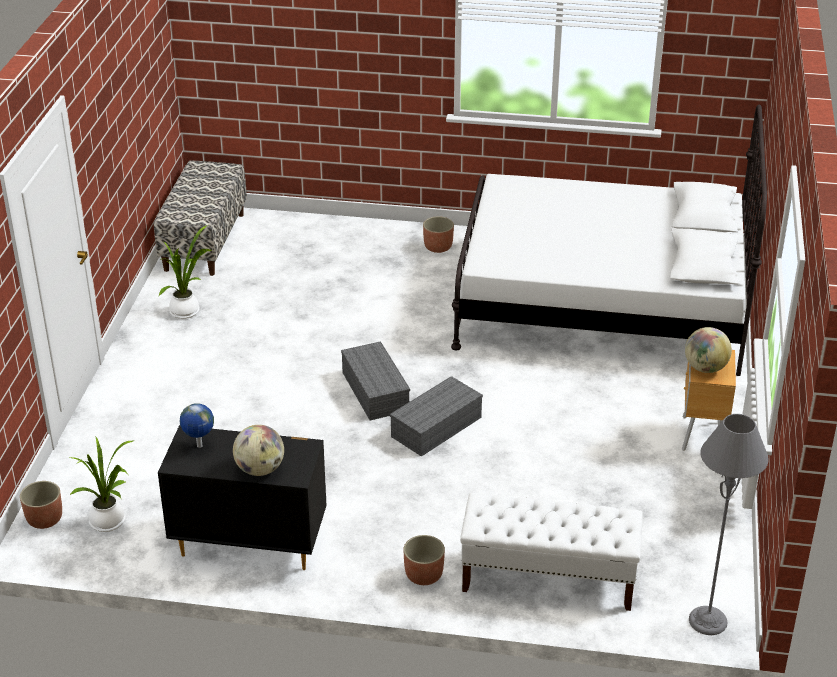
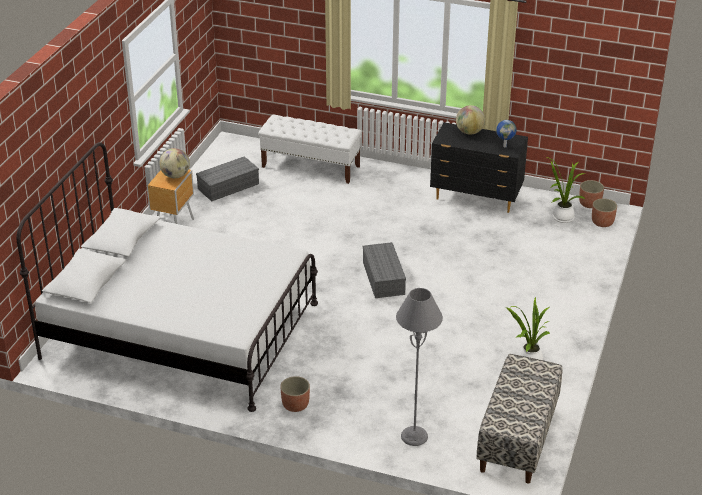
camera: 170 degrees left, 0 degrees up
(423, 575) = (378, 175): planter -> planter (590, 203)
(436, 428) = (347, 249): grey storage box -> grey storage box (228, 186)
(707, 621) = (237, 143): grey floor lamp -> grey floor lamp (414, 436)

